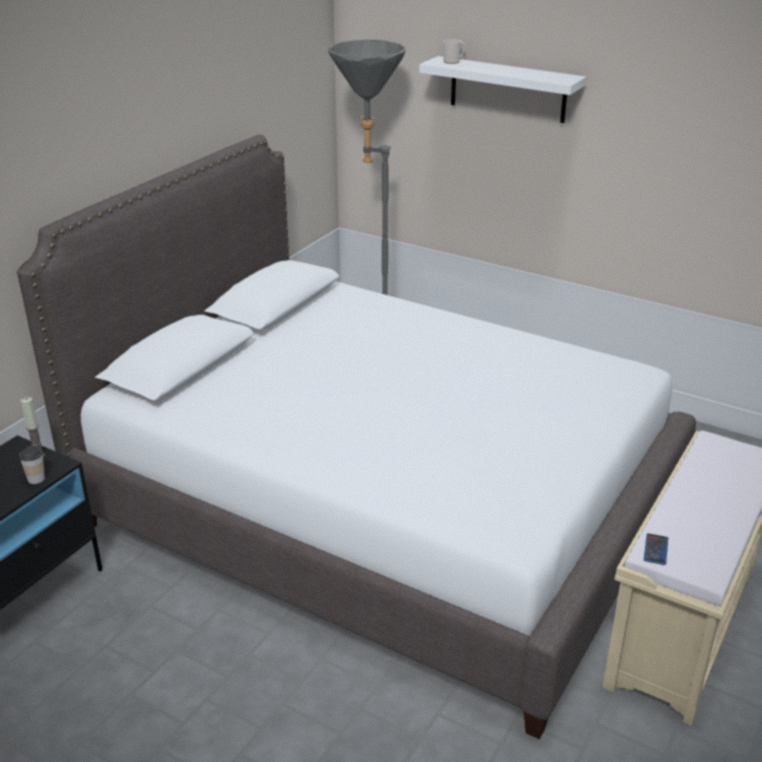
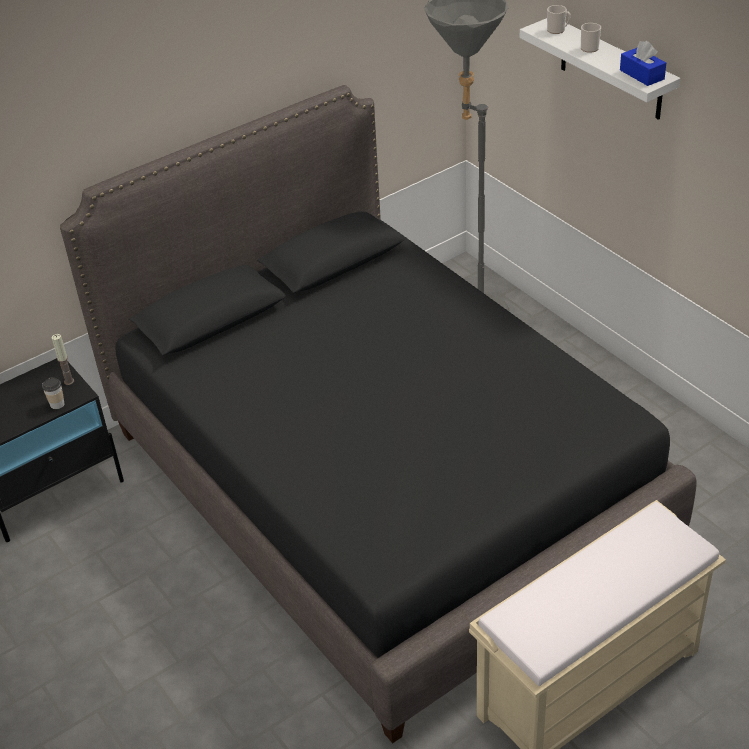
camera: 25 degrees right, 10 degrees up
(380, 511) = (382, 486): white bed -> black bed
(492, 67) = (590, 47): none -> mug
(553, 77) = (641, 74): none -> blue tissue box
(655, 549) = (511, 616): phone -> none

